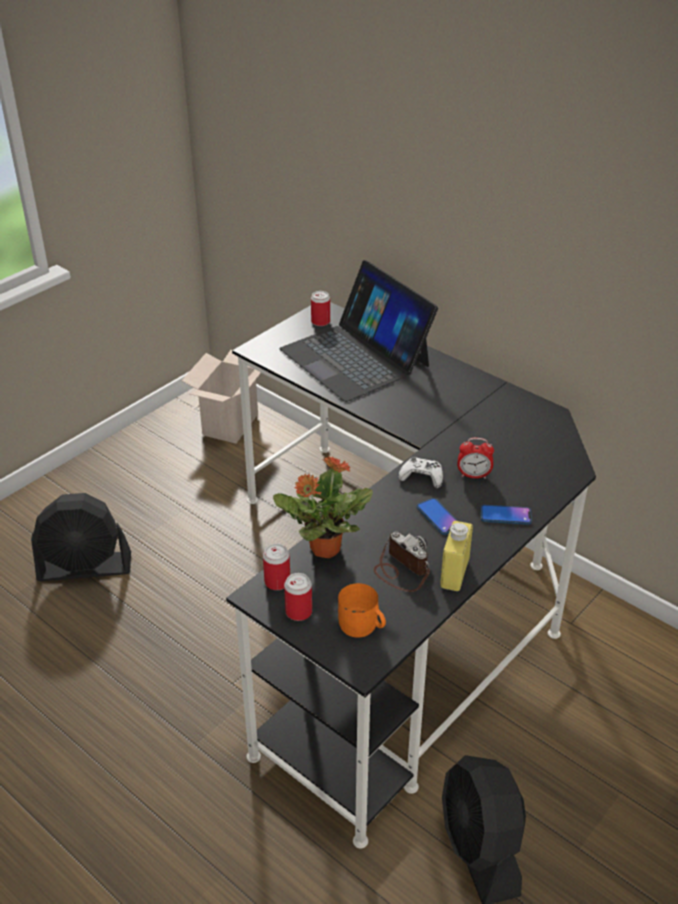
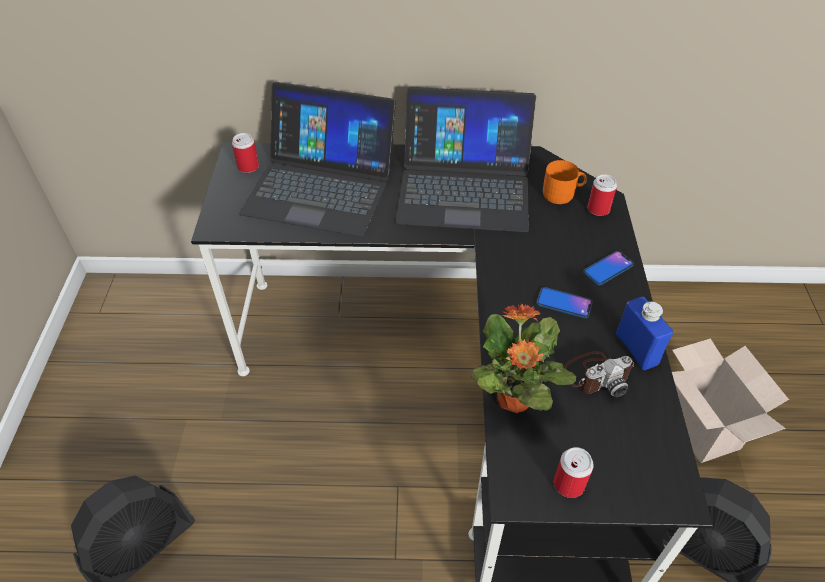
camera: 40 degrees left, 10 degrees up
(229, 423) = (150, 309): cardboard box -> cardboard box (698, 428)
(277, 582) = (515, 466): can -> can (598, 209)
(362, 626) = (633, 457): orange mug -> orange mug (562, 194)
(401, 569) = (595, 375): camera -> camera turned 150 degrees clockwise
(422, 476) = (508, 272): white game controller -> none
(454, 573) = (636, 349): yellow bottle -> blue bottle
(463, 407) = (464, 187): none -> laptop
(473, 475) = (544, 246): alarm clock -> none

